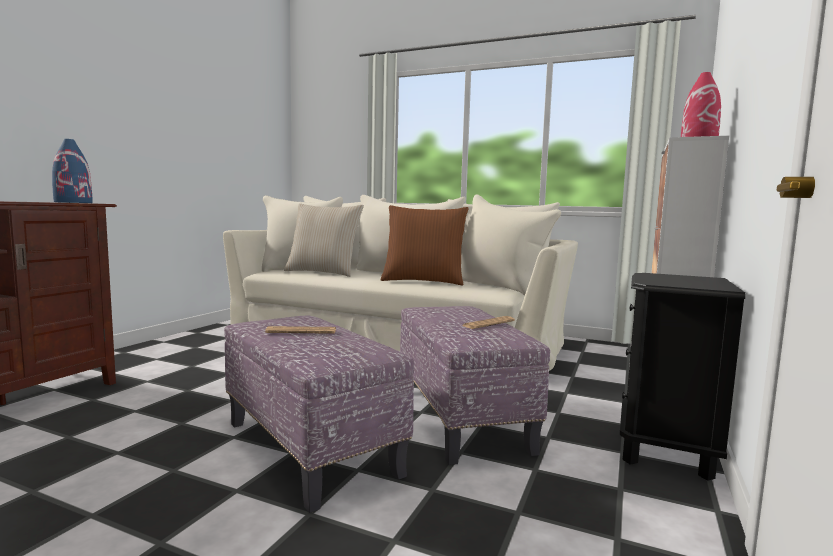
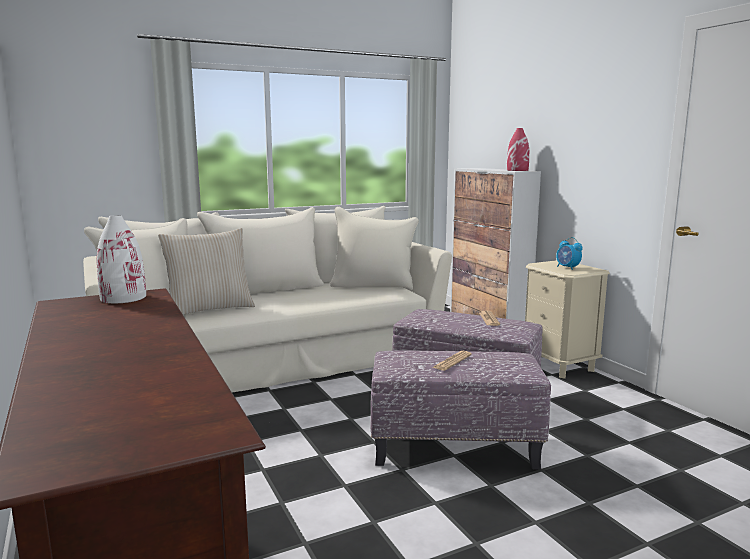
camera: 50 degrees left, 5 degrees up
(74, 202) = (123, 298): blue vase -> white vase
(423, 281) = (324, 295): brown pillow -> none
(666, 449) = (558, 365): black nightstand -> beige nightstand
(679, 281) = (567, 268): none -> alarm clock

